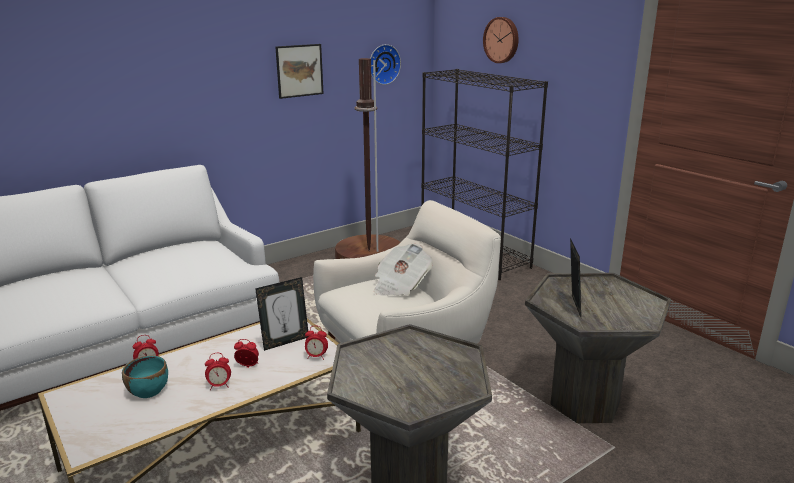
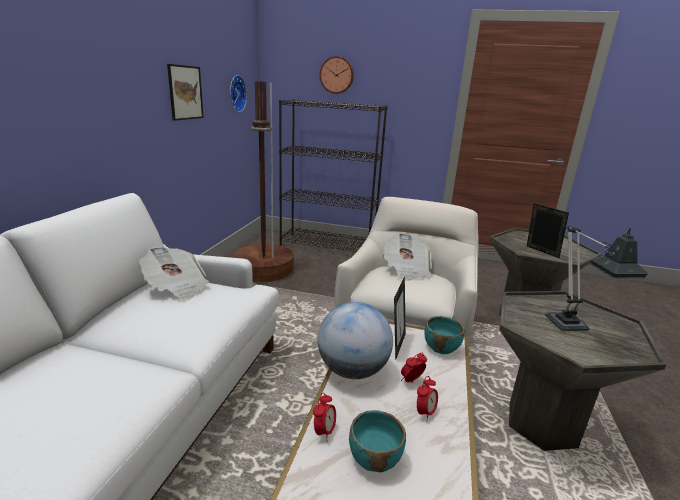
camera: 40 degrees left, 0 degrees up
(196, 249) = (176, 287): none -> newspaper
(224, 344) = (353, 370): none -> globe
(316, 357) = (441, 347): alarm clock -> turquoise bowl
(400, 372) = (571, 329): none -> table lamp

